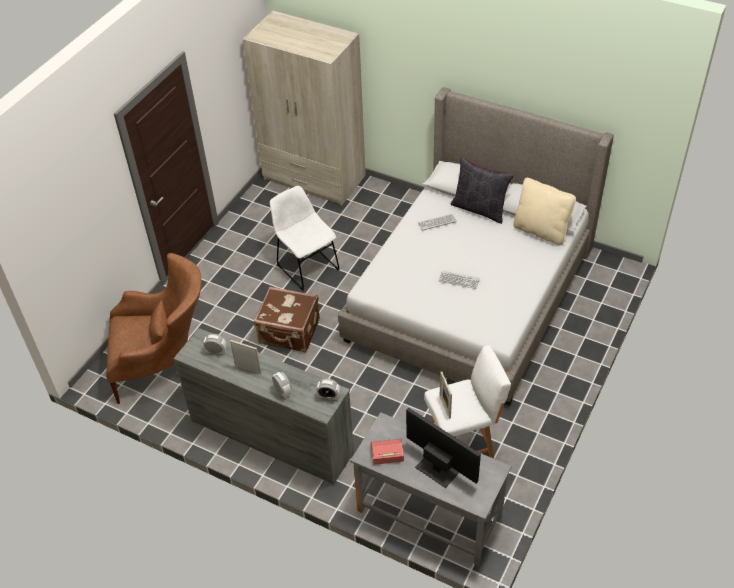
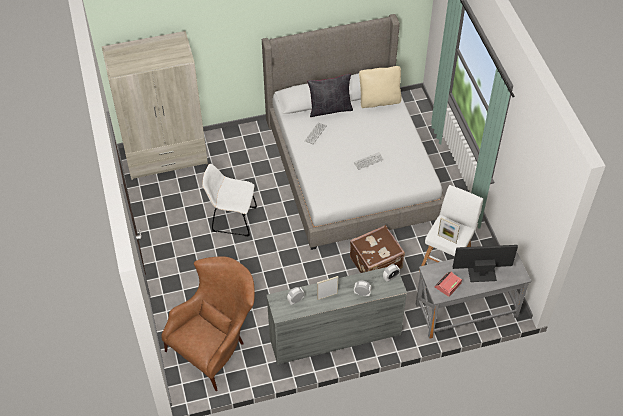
camera: 45 degrees left, 5 degrees up
(289, 333) = (272, 268): brown suitcase -> brown suitcase (376, 263)

